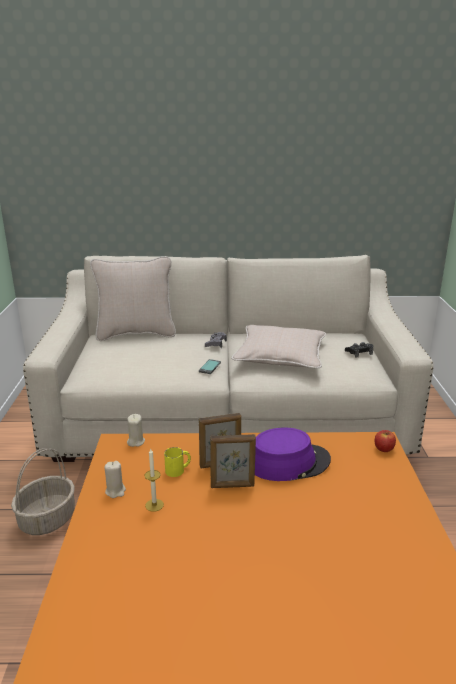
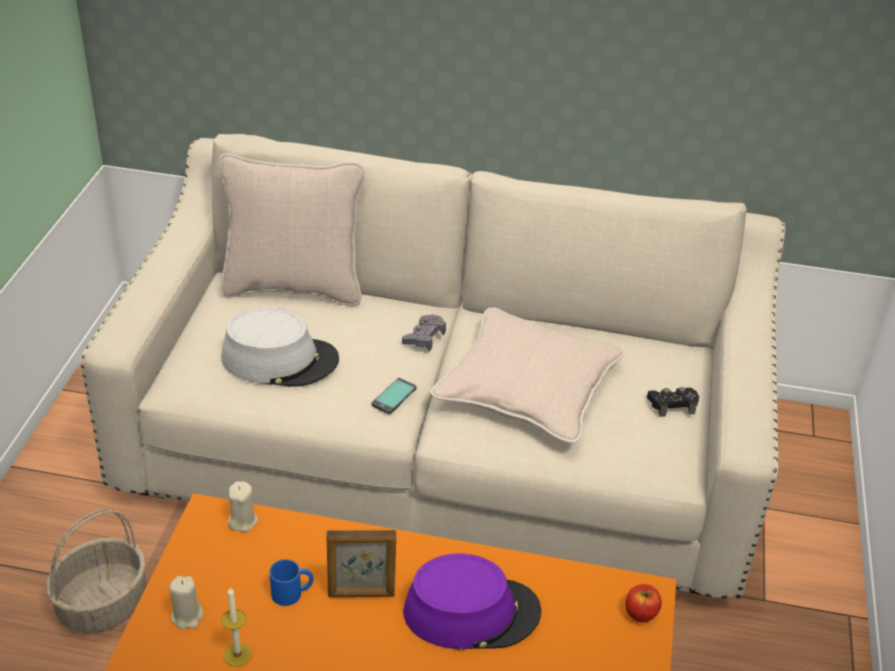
camera: 10 degrees right, 15 degrees up
(139, 360) = (280, 359): none -> grey hat
(178, 470) = (292, 592): yellow mug -> blue mug
(232, 486) = (366, 641): picture frame -> none

